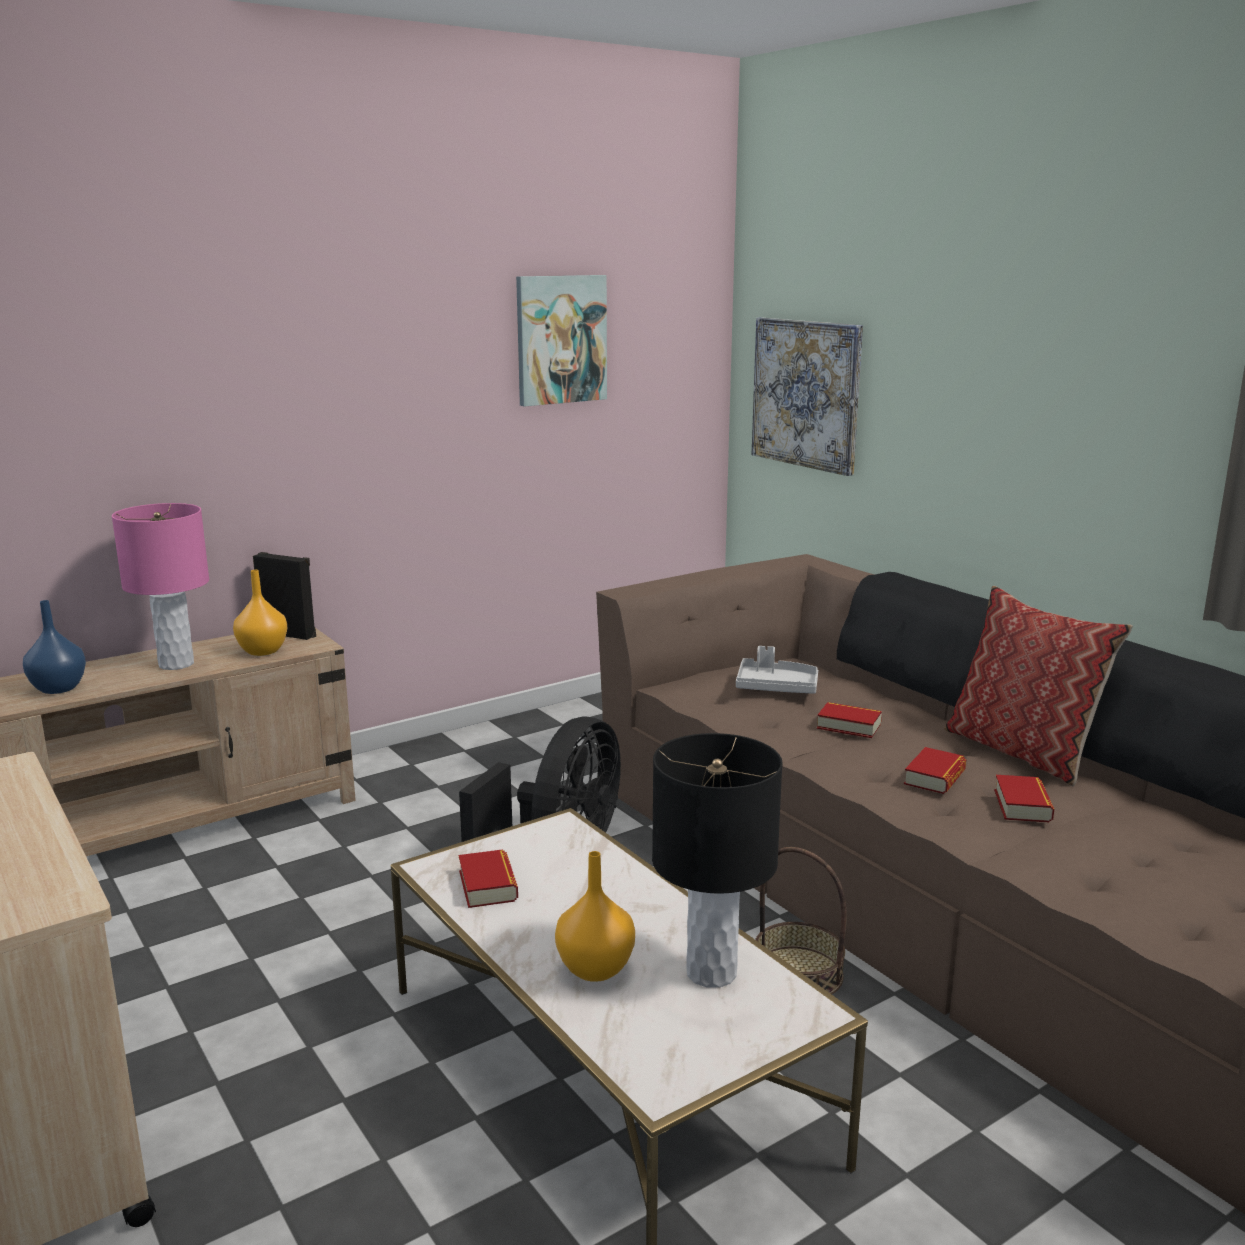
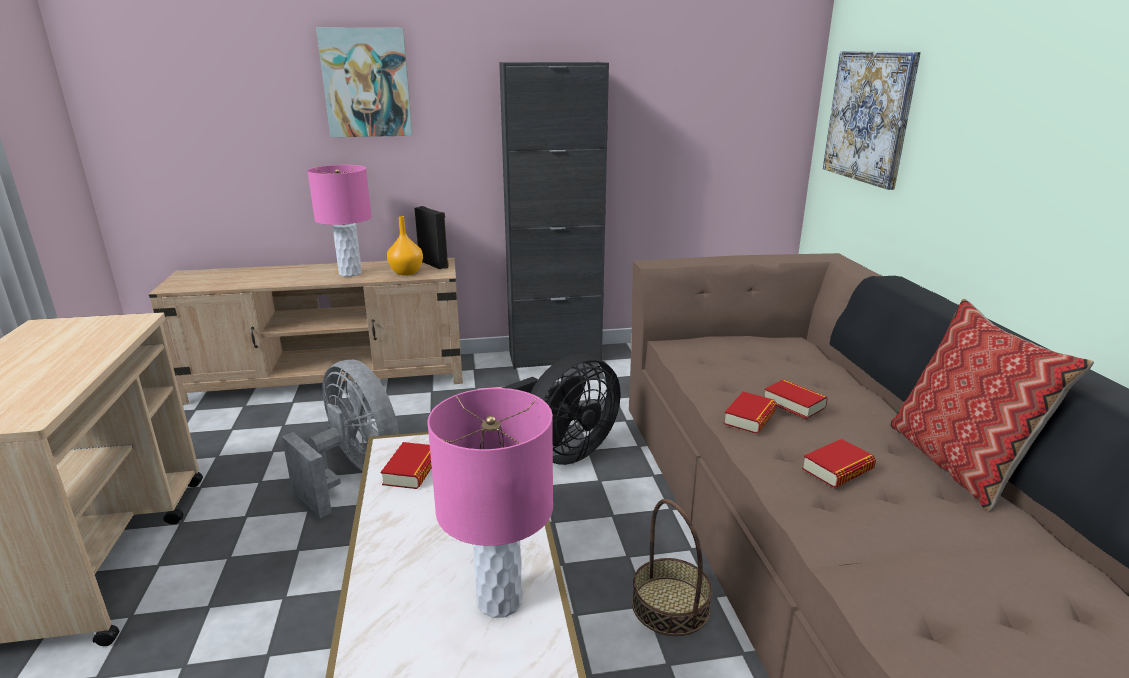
camera: 25 degrees right, 5 degrees up
(57, 689) = (273, 278): blue vase -> none
(302, 942) = (354, 473): none -> grey fan
(457, 743) = (554, 357): none -> black cabinet
(561, 339) = (665, 65): picture -> picture (366, 83)
(594, 969) = (415, 566): orange vase -> none
(711, 972) = (500, 600): black table lamp -> pink table lamp
(776, 687) = (758, 359): grey tray -> none
(1022, 805) = (908, 520): book -> book (749, 418)

